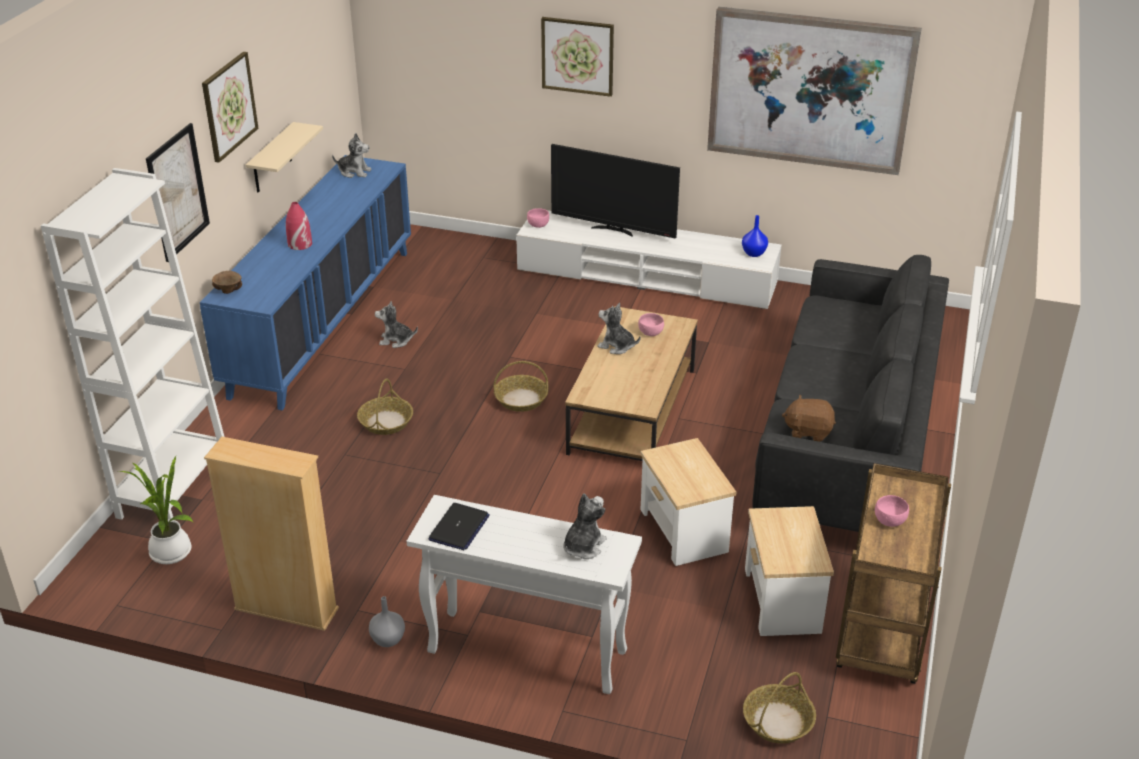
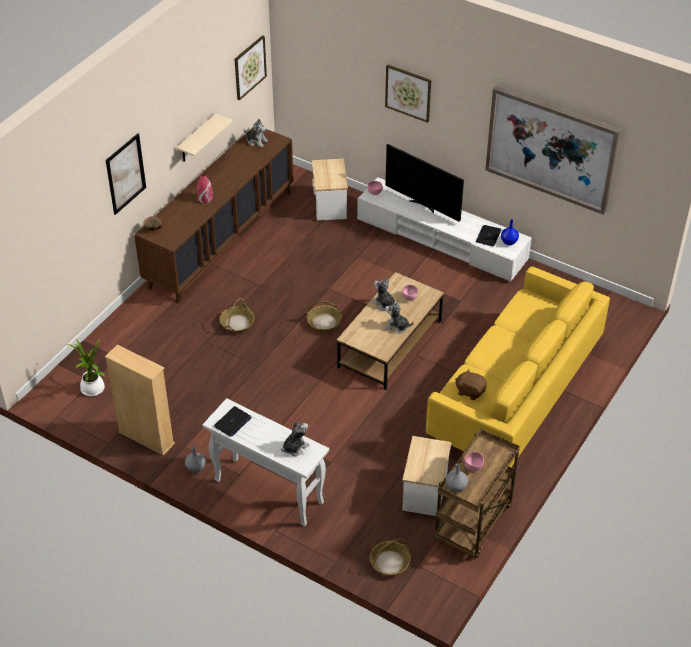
camera: 15 degrees right, 10 degrees up
(174, 489) = (103, 347): white bookcase -> none
(229, 106) = (166, 116): picture -> picture (249, 67)
(322, 321) = (220, 239): blue cabinet -> brown cabinet
(396, 340) = (261, 262): plush toy -> plush toy (397, 327)
(682, 531) = (386, 434): side table -> side table (329, 205)
(722, 251) = (488, 236): none -> laptop
(846, 444) = (514, 394): black sofa -> yellow sofa
(880, 557) = (456, 488): none -> grey vase

